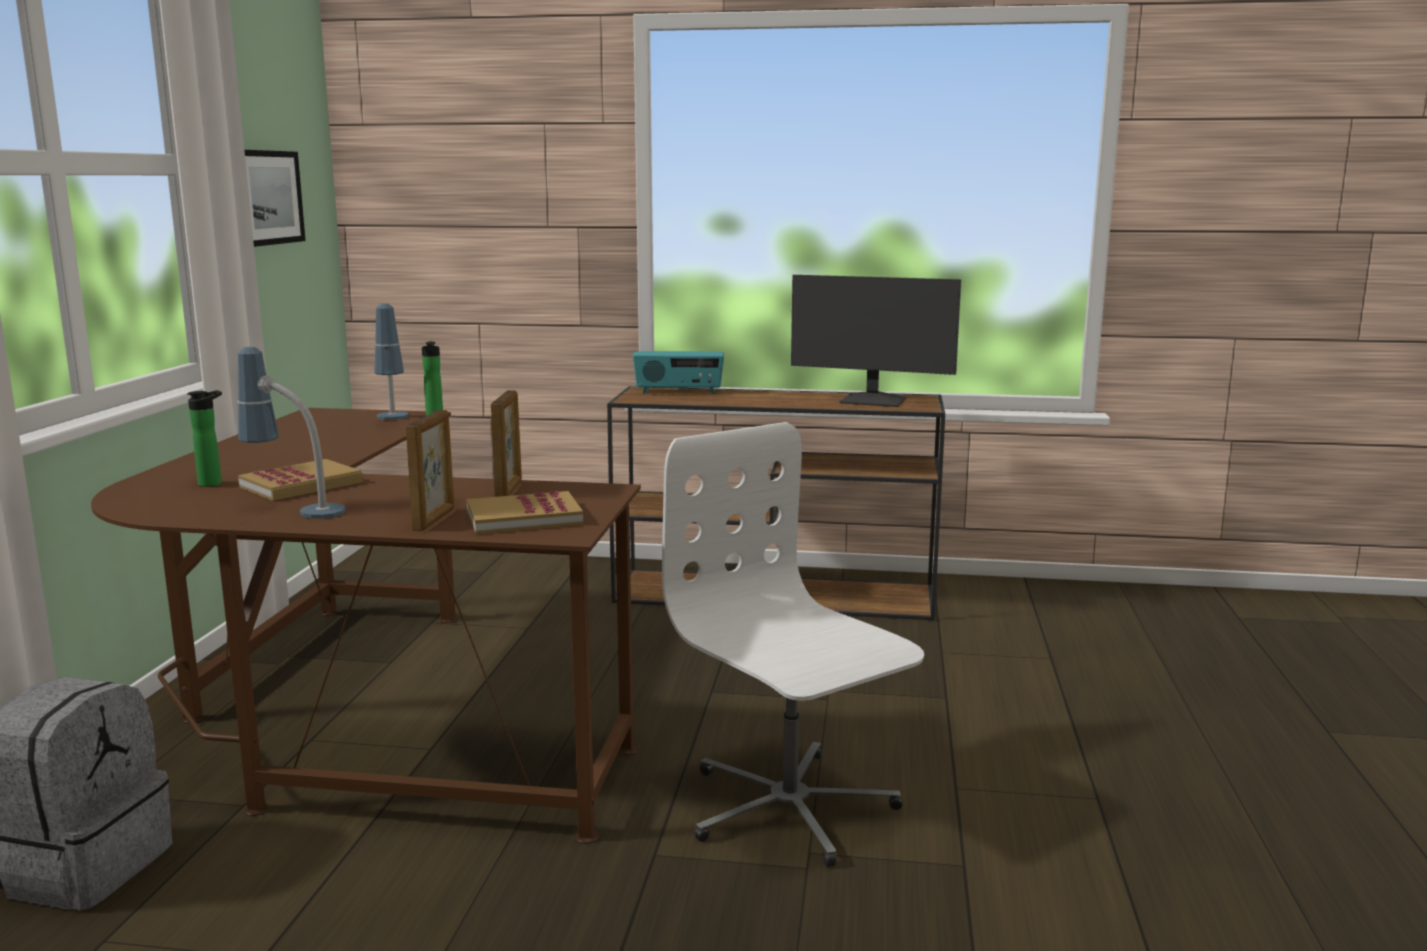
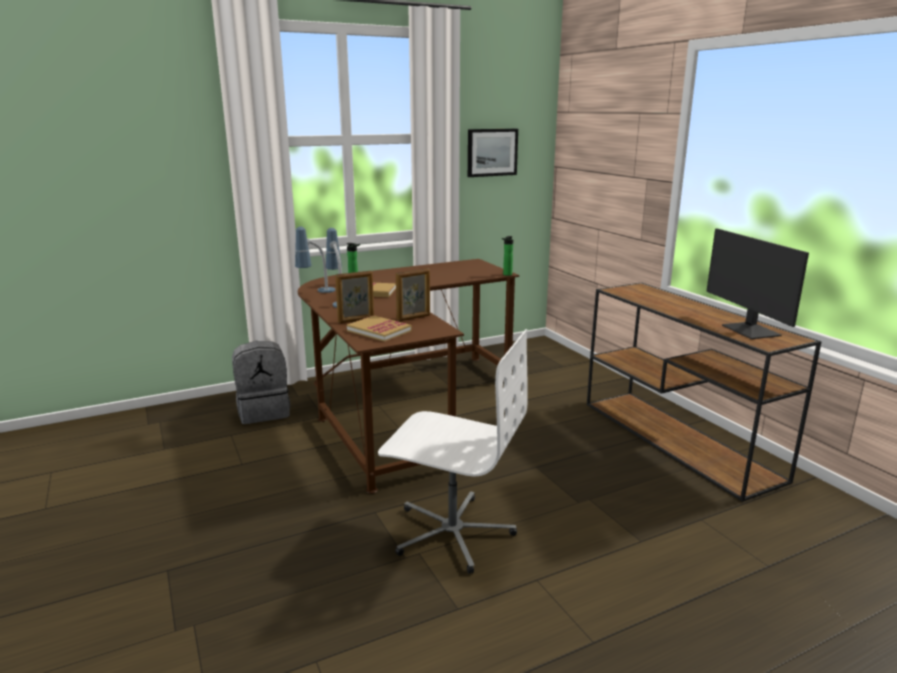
camera: 55 degrees right, 5 degrees up
(392, 421) = (483, 273): table lamp -> table lamp (316, 293)
(679, 392) = (653, 292): radio -> none
(788, 807) = (452, 532): white office chair -> white office chair turned 90 degrees clockwise

